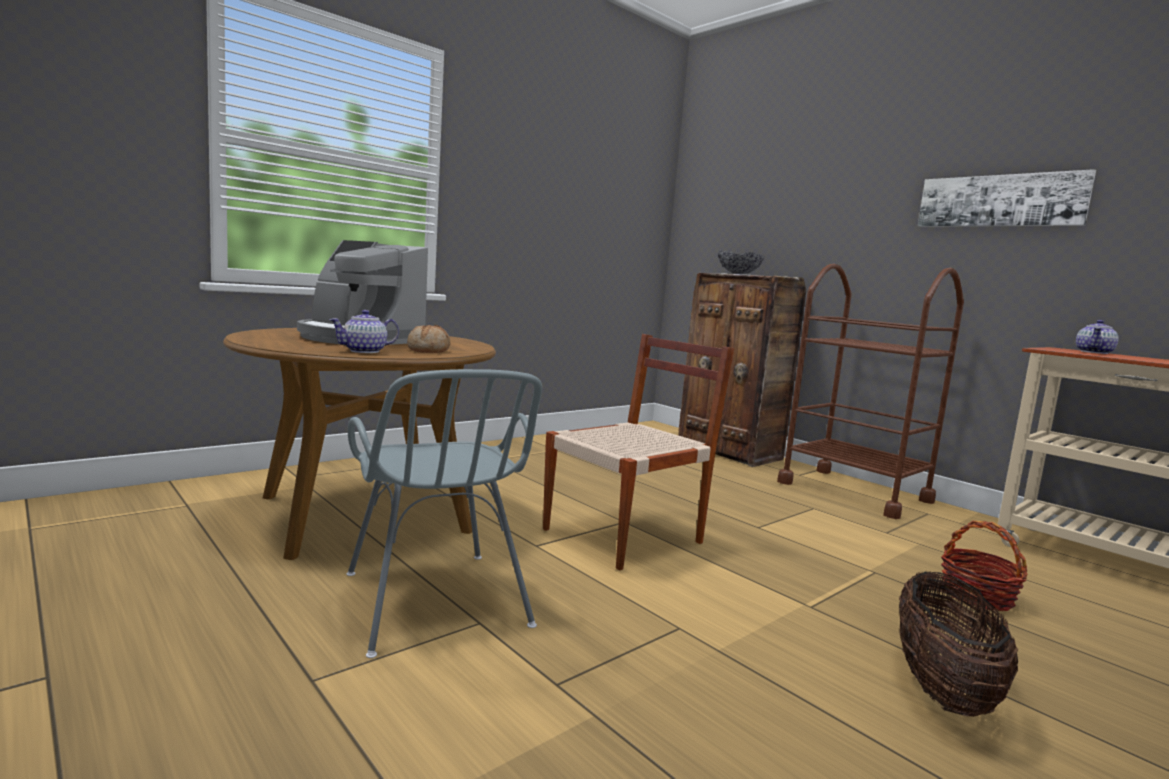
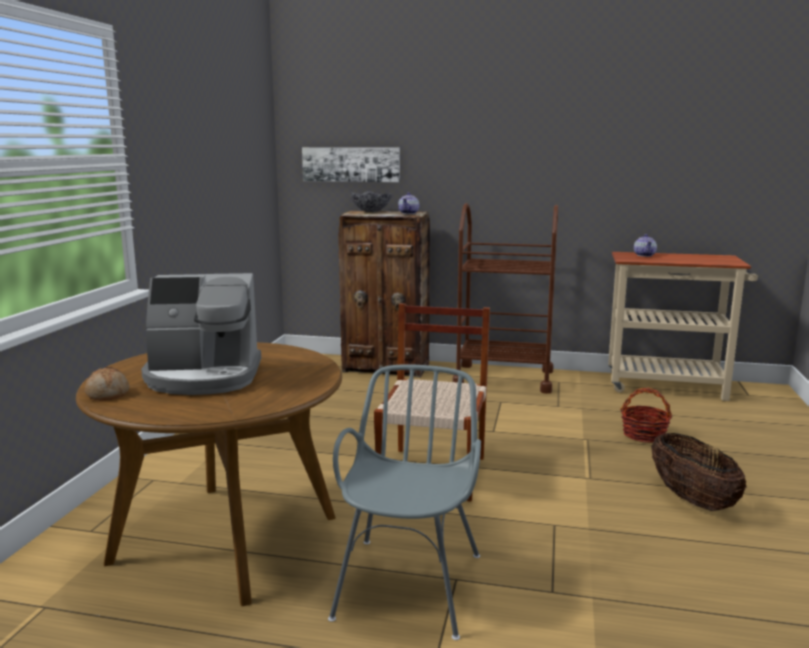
camera: 35 degrees left, 5 degrees up
(365, 351) = (275, 394): teapot -> teapot (409, 213)
(429, 350) = (300, 374): bread -> bread (108, 393)
(436, 603) = (409, 580): grey chair -> grey chair turned 105 degrees counterclockwise
(1000, 201) = (570, 149): picture -> picture (351, 164)

